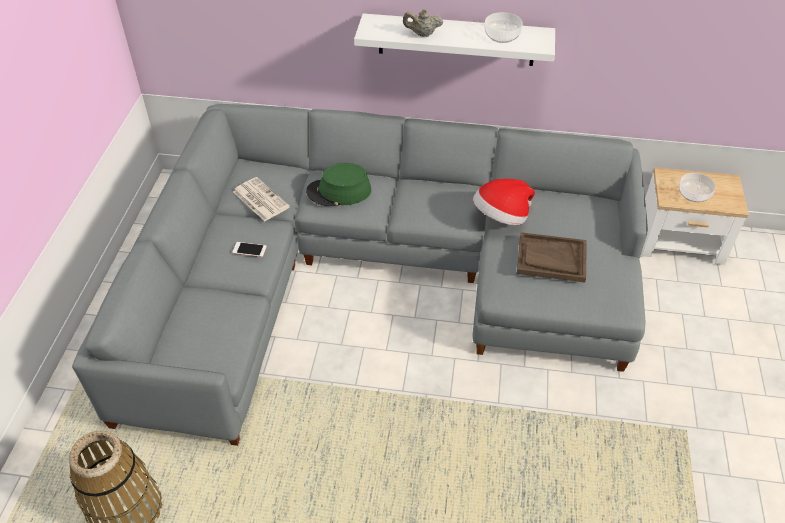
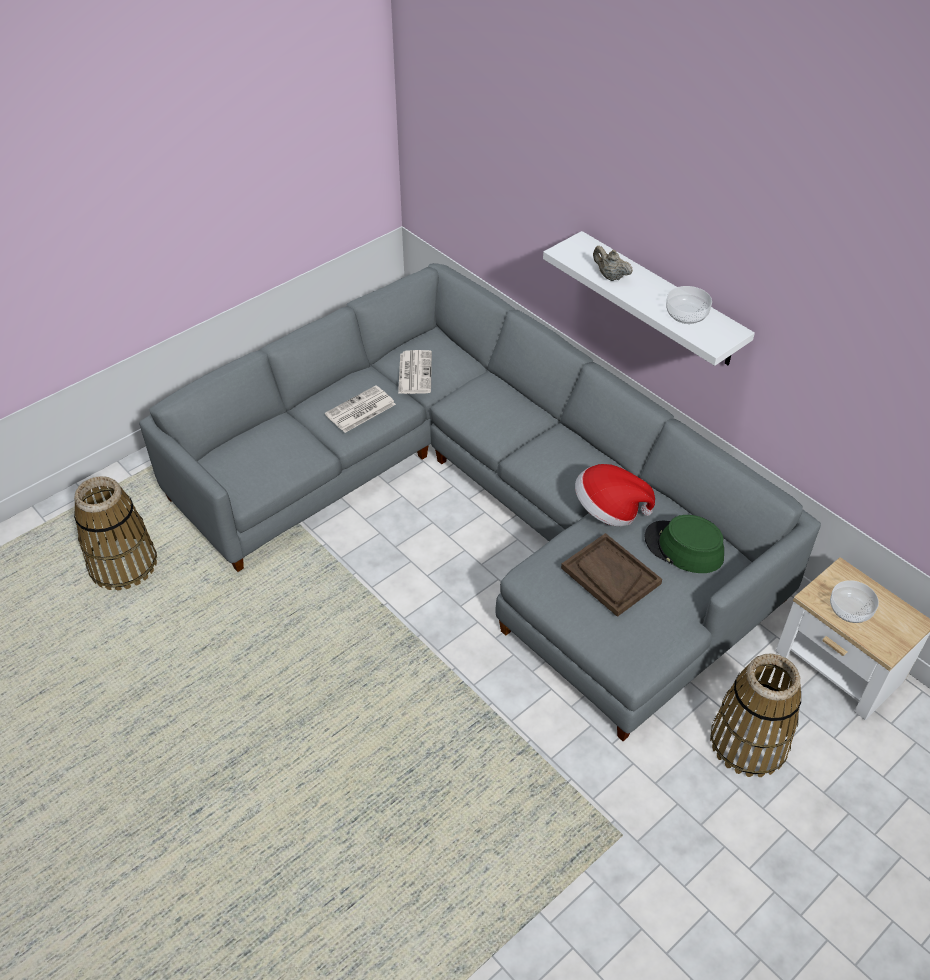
camera: 40 degrees right, 0 degrees up
(249, 250) = (360, 410): phone -> newspaper
(339, 192) = (486, 402): green hat -> green hat (683, 548)
(686, 321) = (748, 743): none -> basket

